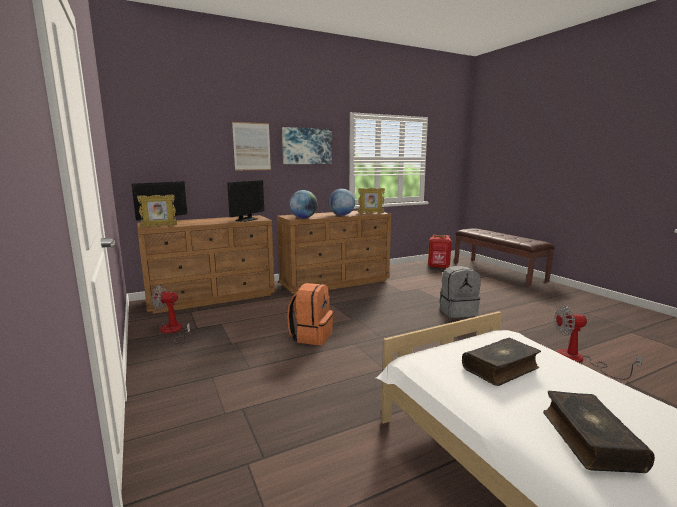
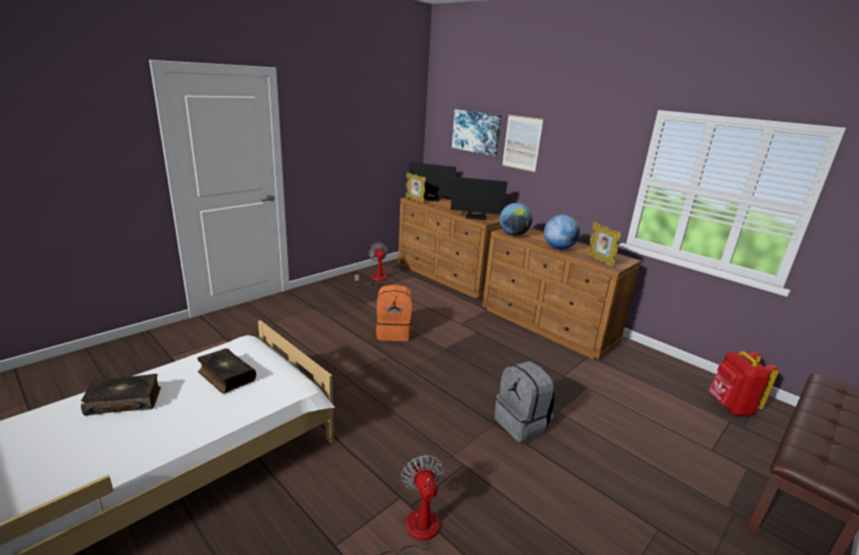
camera: 70 degrees right, 10 degrees up
(306, 146) = (582, 151): picture -> picture (476, 132)

